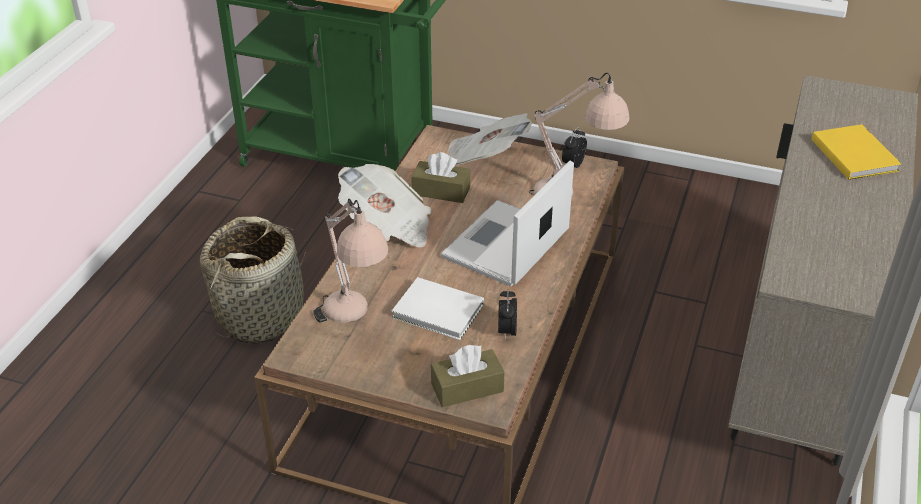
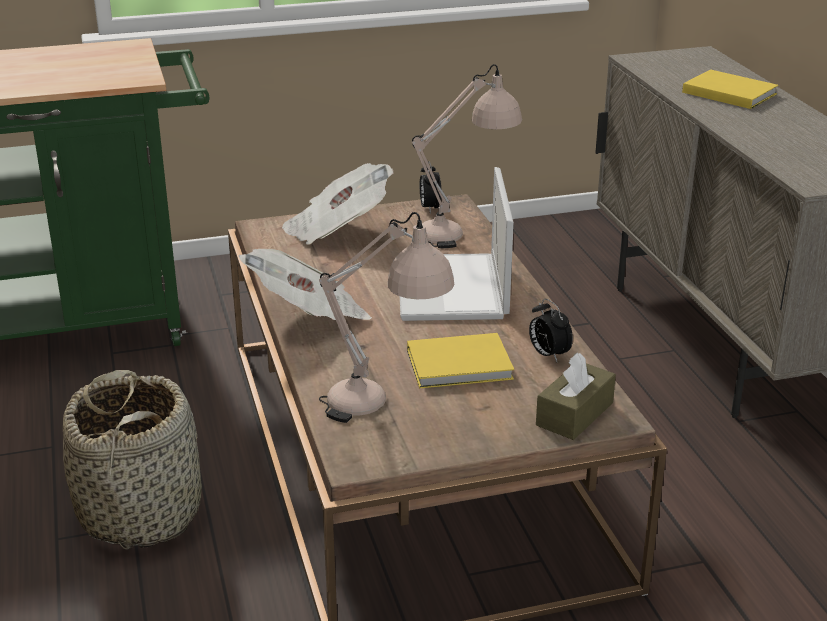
camera: 35 degrees left, 10 degrees down
(439, 312) = (462, 365): white book -> yellow book
(441, 191) = (326, 268): brown tissue box -> none

